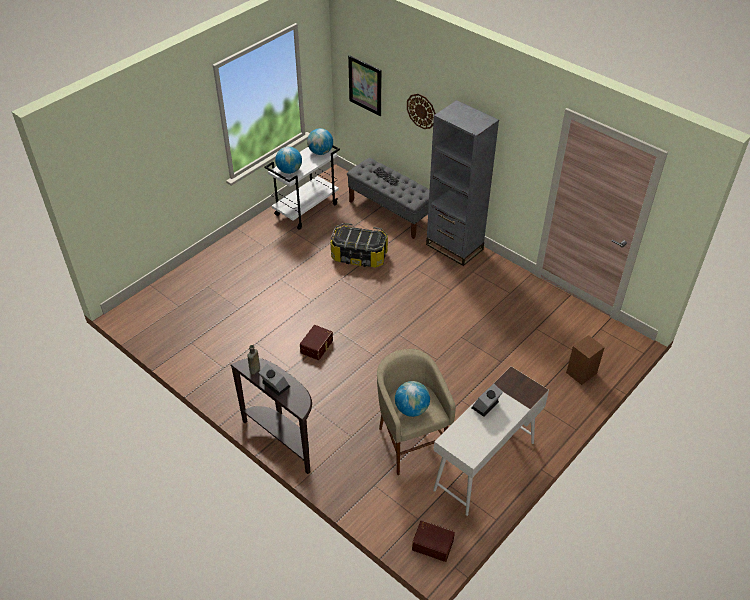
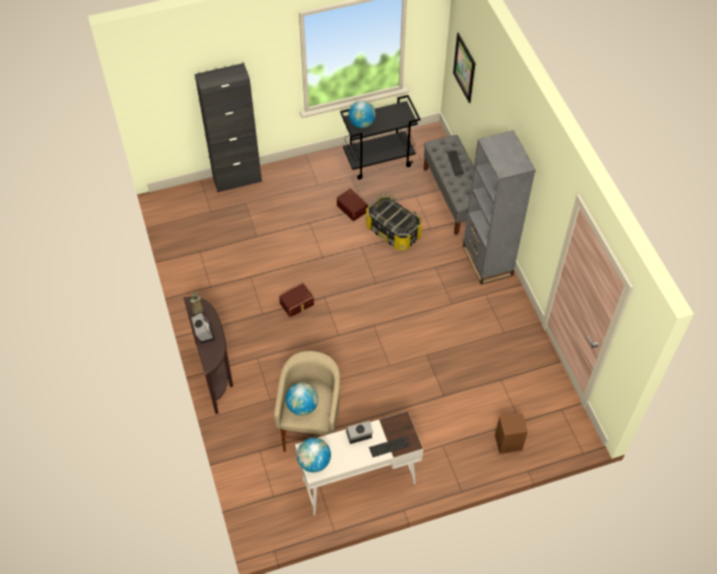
camera: 30 degrees right, 10 degrees up
(186, 271) = (237, 179): none -> black cabinet
(306, 209) = (379, 160): white cart -> black cart
(320, 152) = (403, 114): globe -> globe (314, 462)
(421, 111) = (494, 120): wall clock -> none
(433, 544) = (270, 523): brown storage box -> brown storage box (352, 208)
(519, 402) = (389, 447): none -> keyboard

